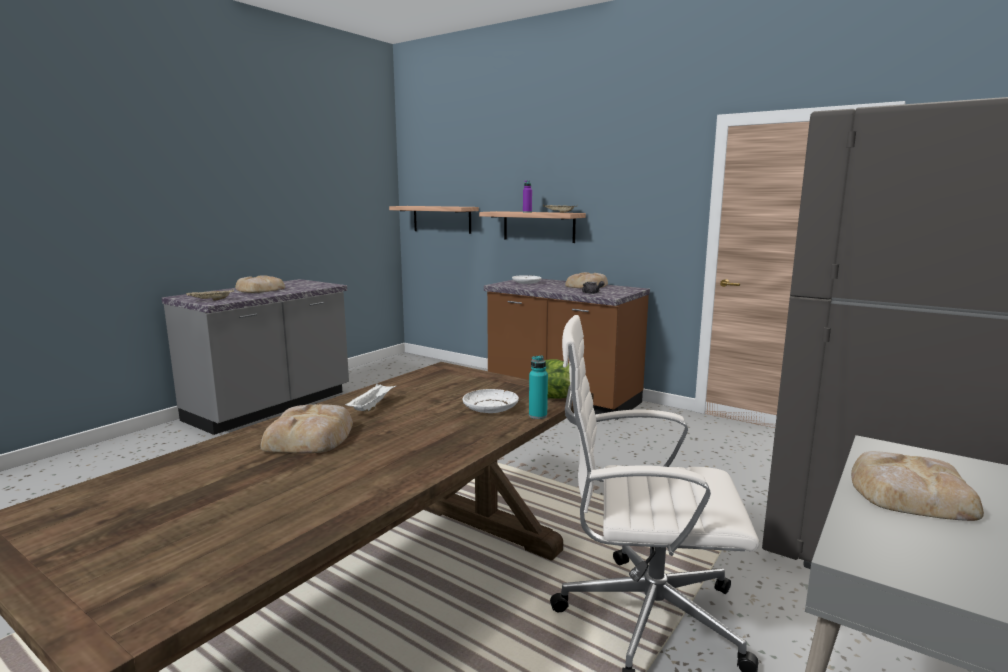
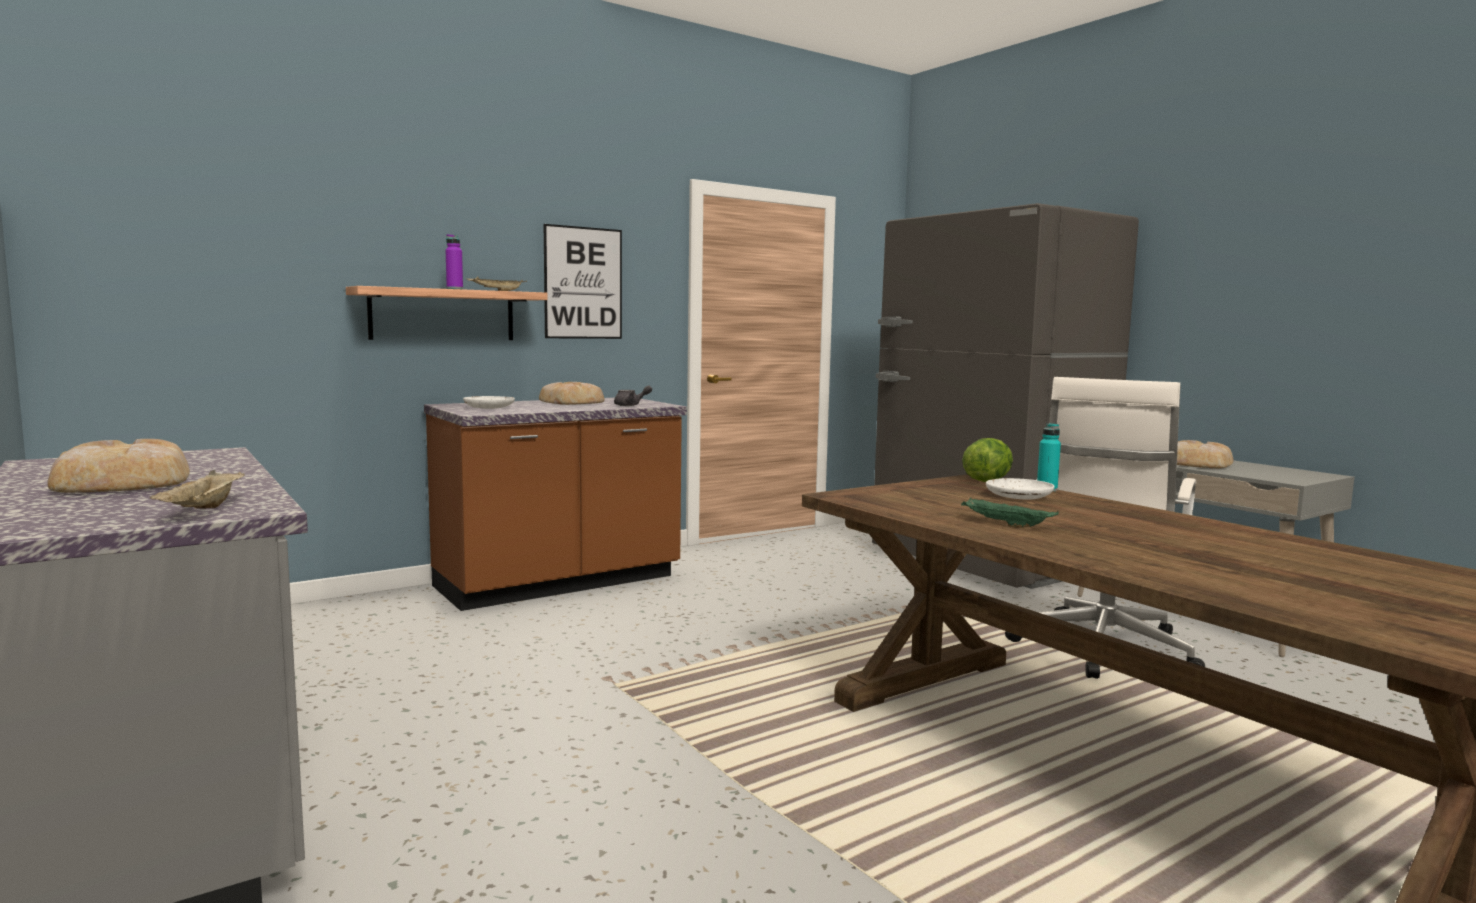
camera: 70 degrees left, 5 degrees down
(310, 437) = (1124, 548): bread -> none
(372, 406) = (1005, 525): white tray -> green tray
(442, 219) = (184, 301): shelf -> none
(622, 205) = (583, 283): none -> picture

